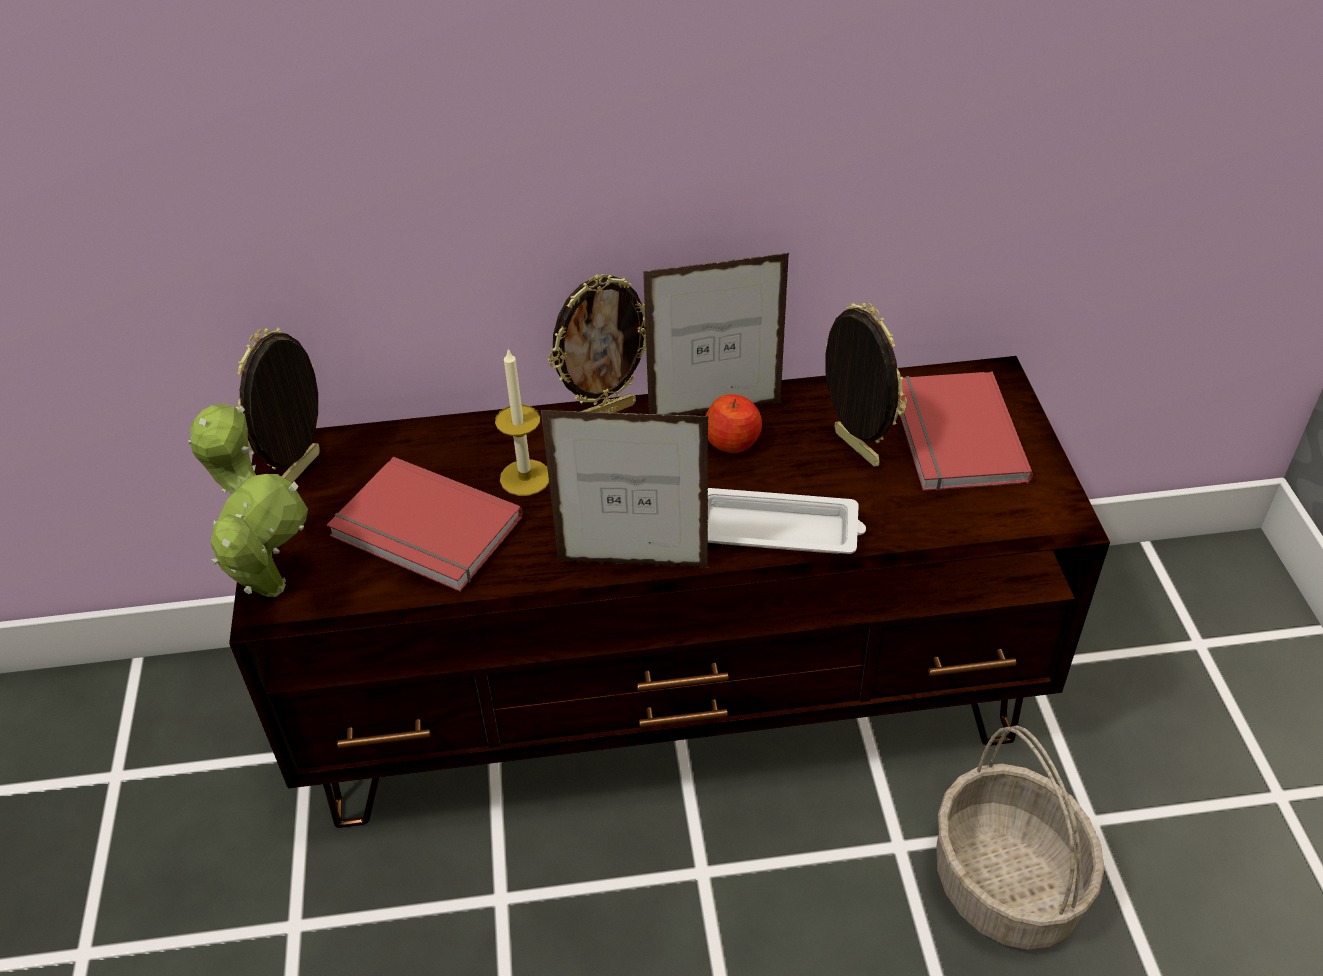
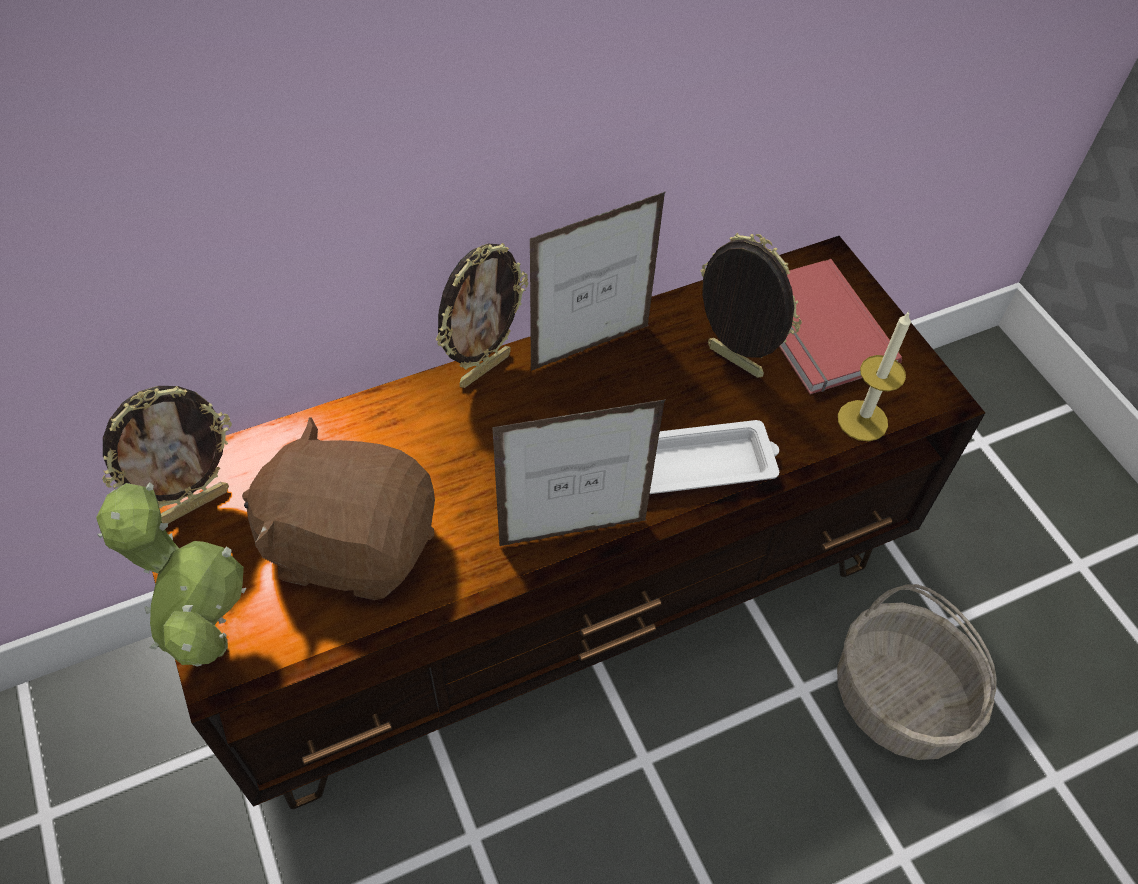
camera: 20 degrees left, 10 degrees up
(301, 473) = (195, 504): picture frame -> picture frame turned 135 degrees counterclockwise
(424, 531) = (351, 543): red book -> brown plush toy
(525, 477) = (432, 459): candle -> candle (862, 420)
(733, 441) = (619, 377): apple -> none

